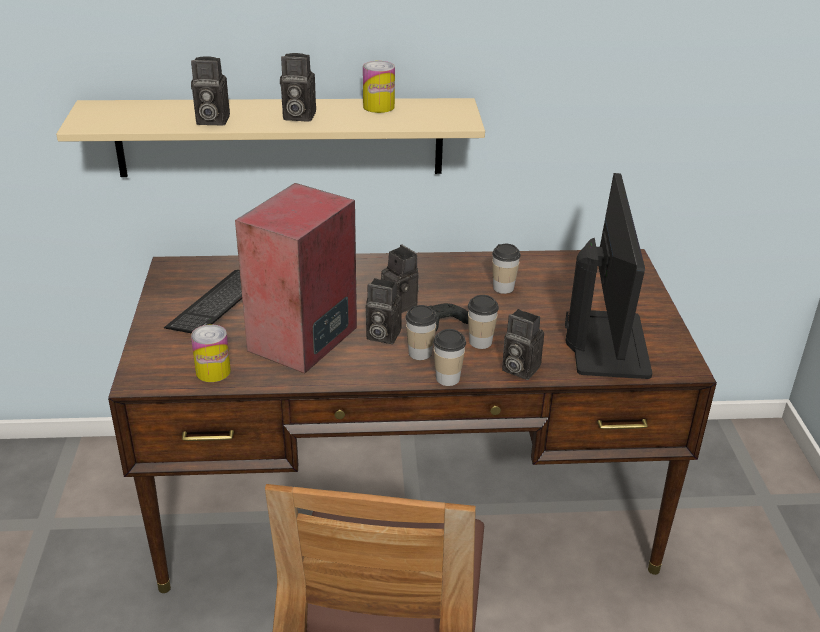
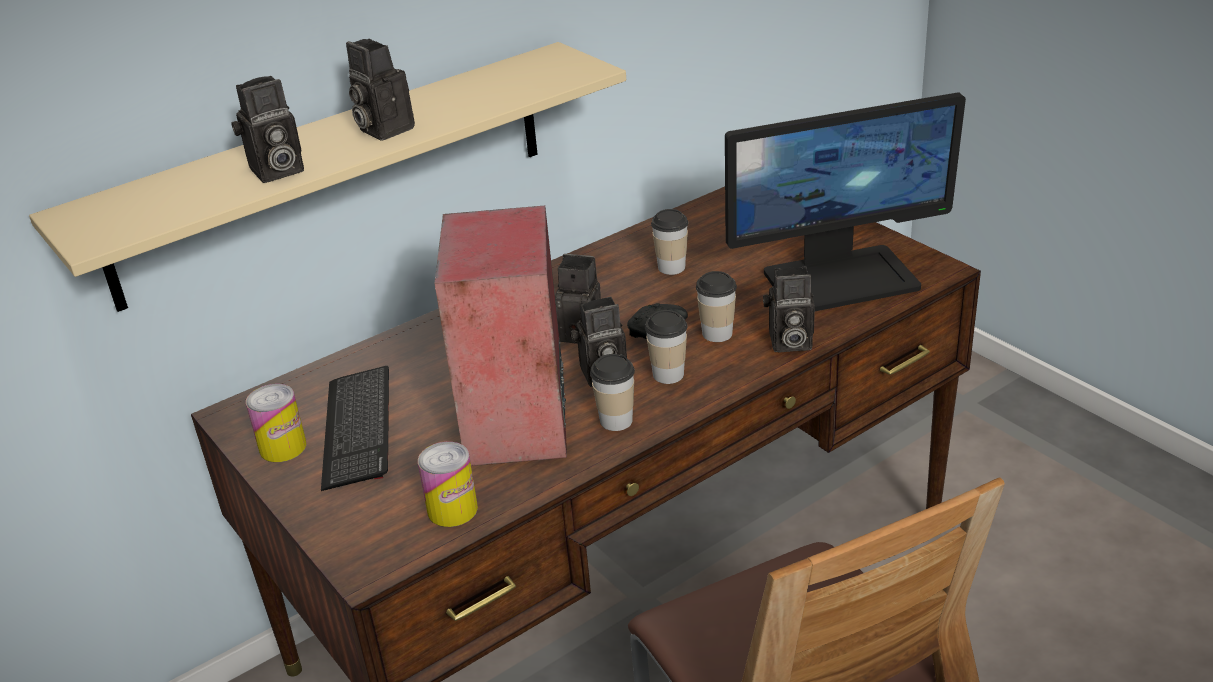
camera: 30 degrees left, 0 degrees up
(297, 116) = (382, 129): camera -> camera turned 75 degrees clockwise
(378, 107) = (465, 86): can -> can (283, 447)
(447, 378) = (730, 386): cup -> cup (616, 420)
(606, 343) = (840, 278): monitor -> monitor turned 105 degrees clockwise

